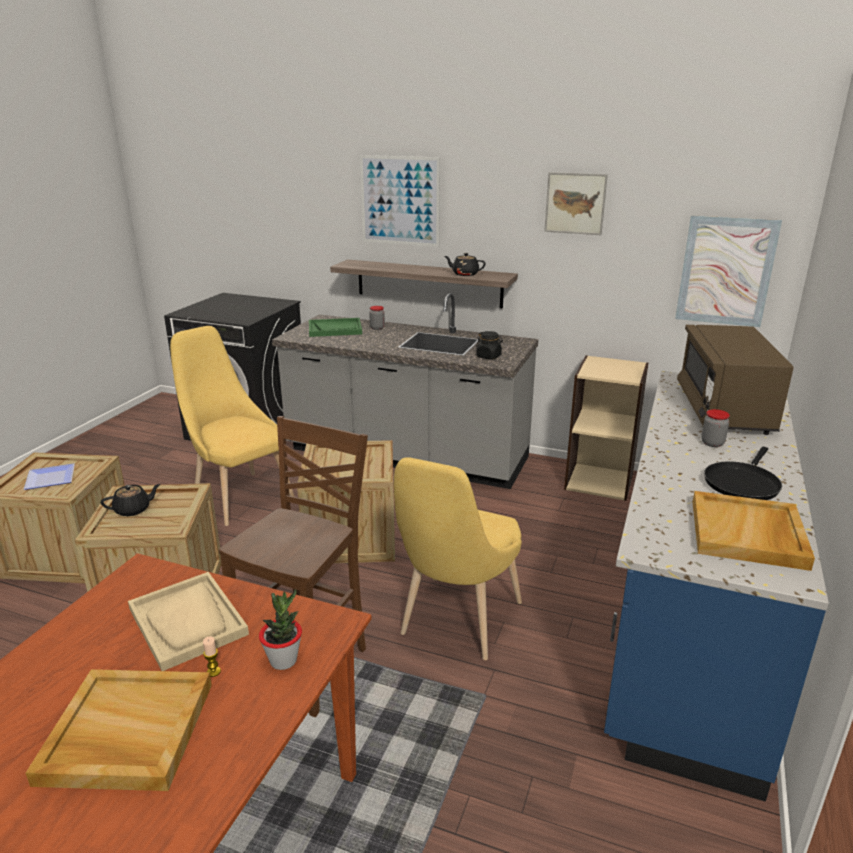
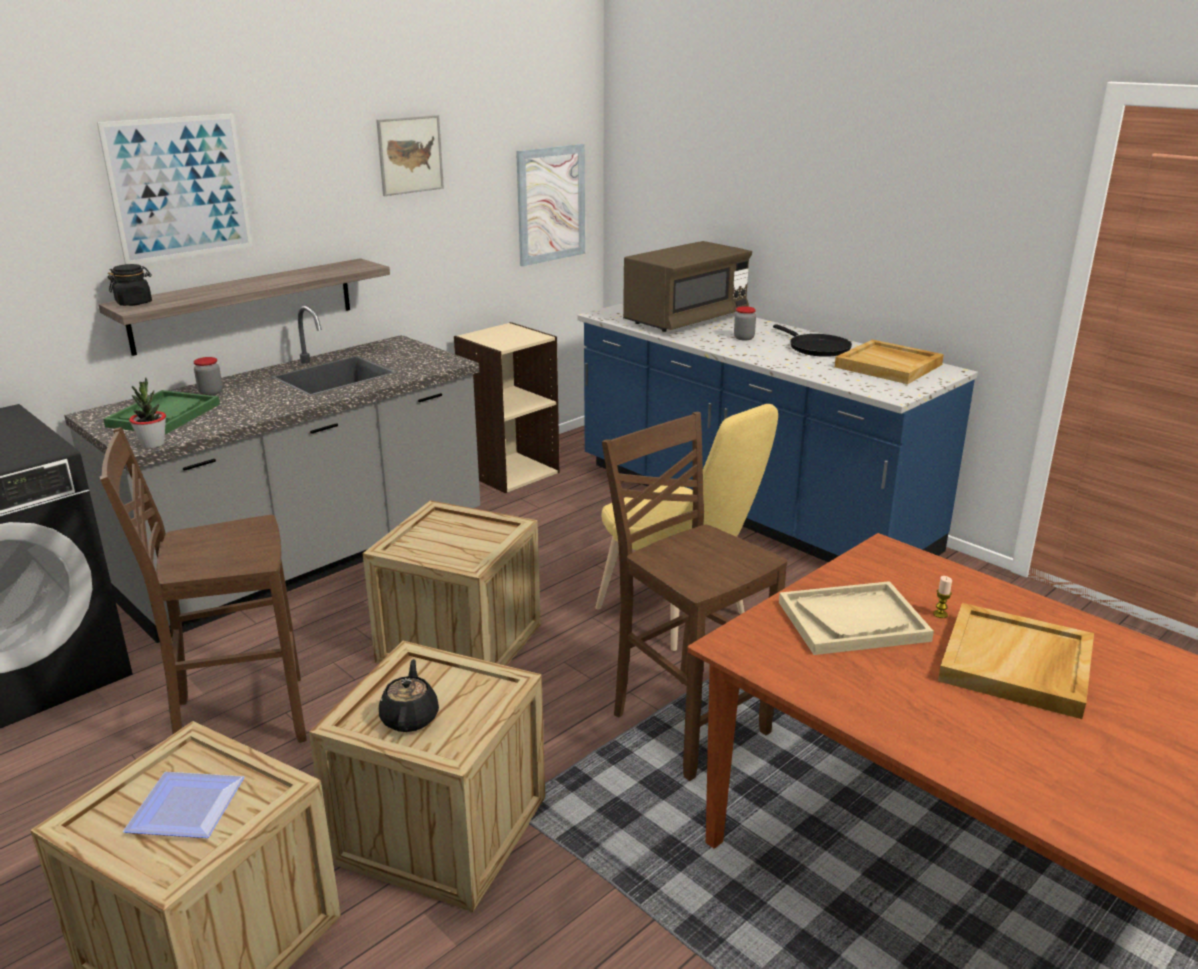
camera: 65 degrees left, 0 degrees up
(239, 495) = (237, 719): yellow chair -> brown stool
(283, 660) = (933, 579): potted plant -> potted plant (153, 444)
(464, 274) = (319, 273): black teapot -> none
(489, 356) = (421, 363): black jar -> black jar (134, 303)
(723, 410) = (686, 319): brown microwave -> brown microwave turned 75 degrees counterclockwise

